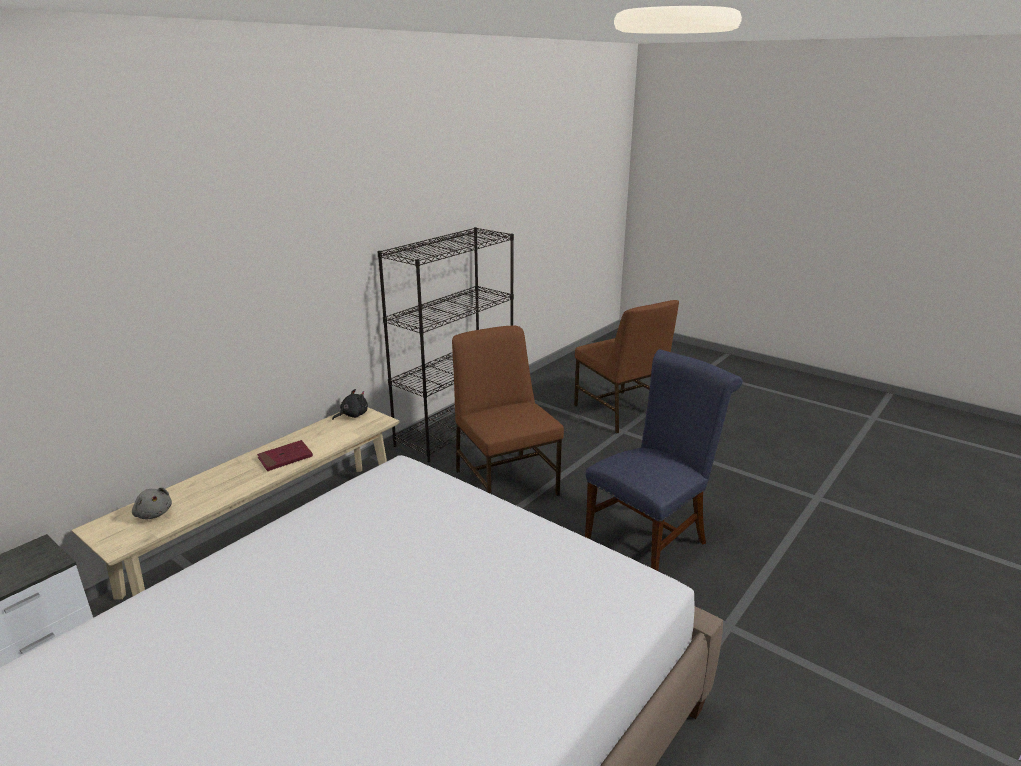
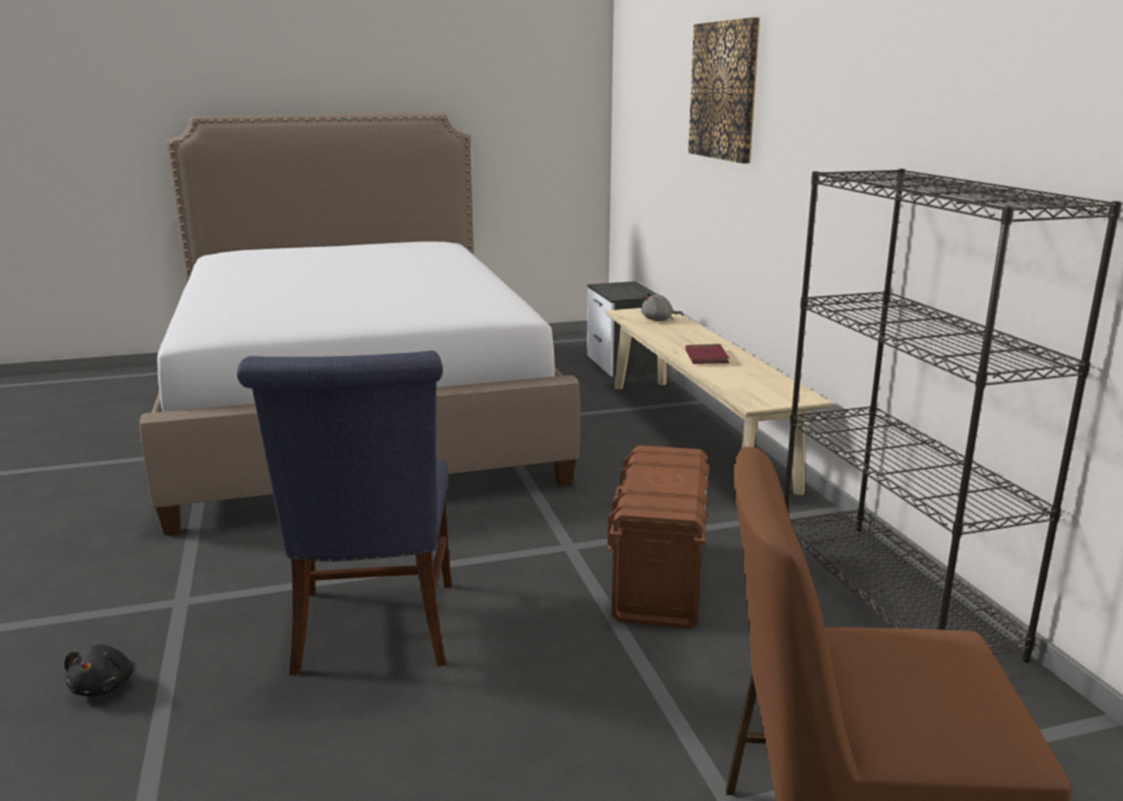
camera: 125 degrees right, 5 degrees down
(125, 260) = (724, 91): none -> picture
(352, 415) = (791, 393): black plush toy -> black plush toy (104, 686)
(506, 481) = (659, 579): brown chair -> brown storage box

